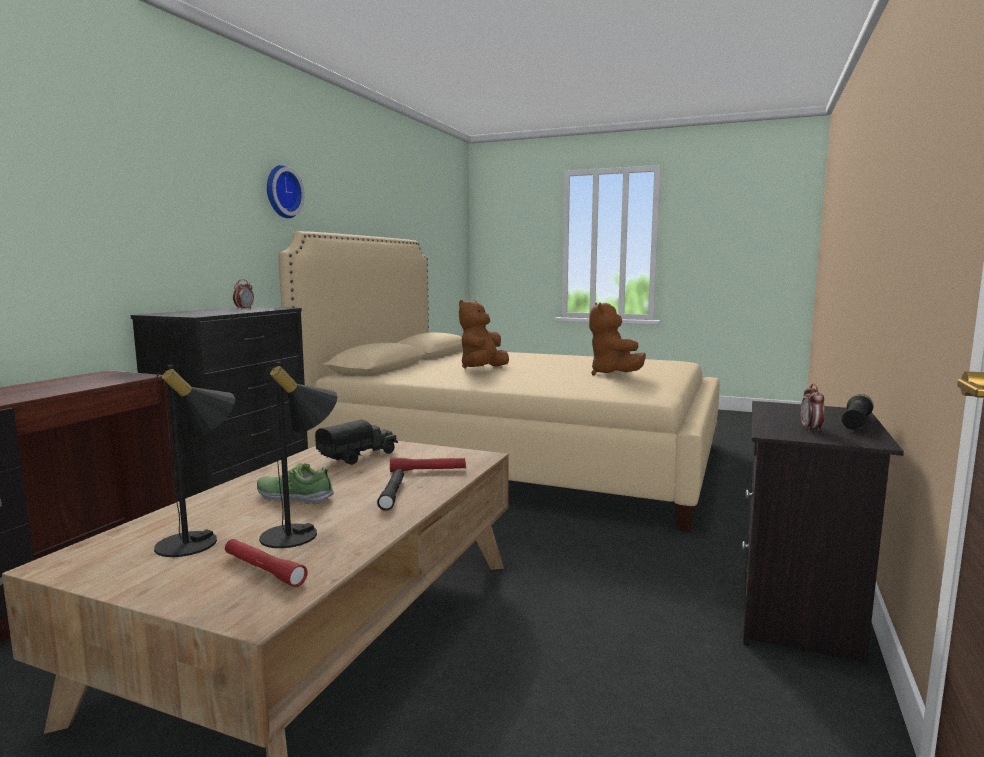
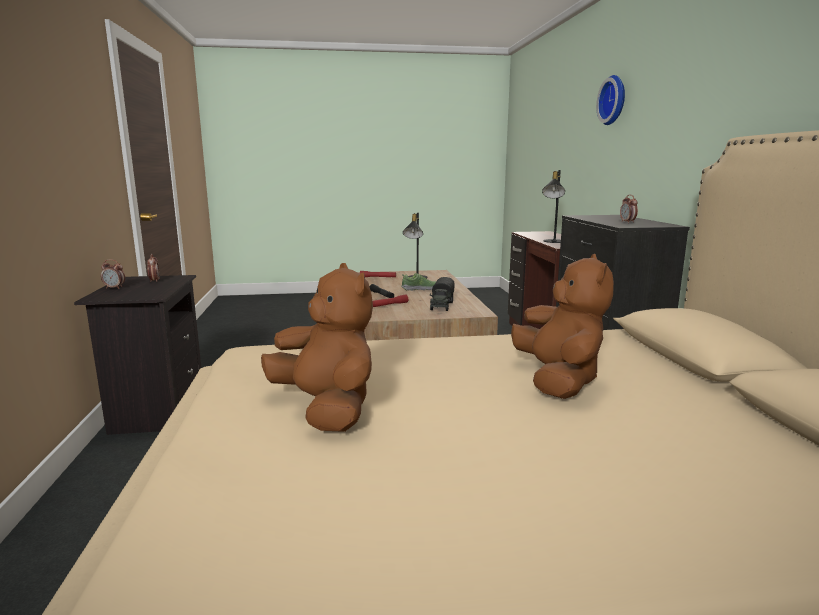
camera: 150 degrees right, 5 degrees up
(281, 192) = (771, 80): wall clock -> wall clock (614, 100)
(300, 534) = (387, 283): black table lamp -> black table lamp (552, 242)
(856, 423) = (115, 288): black flashlight -> alarm clock

